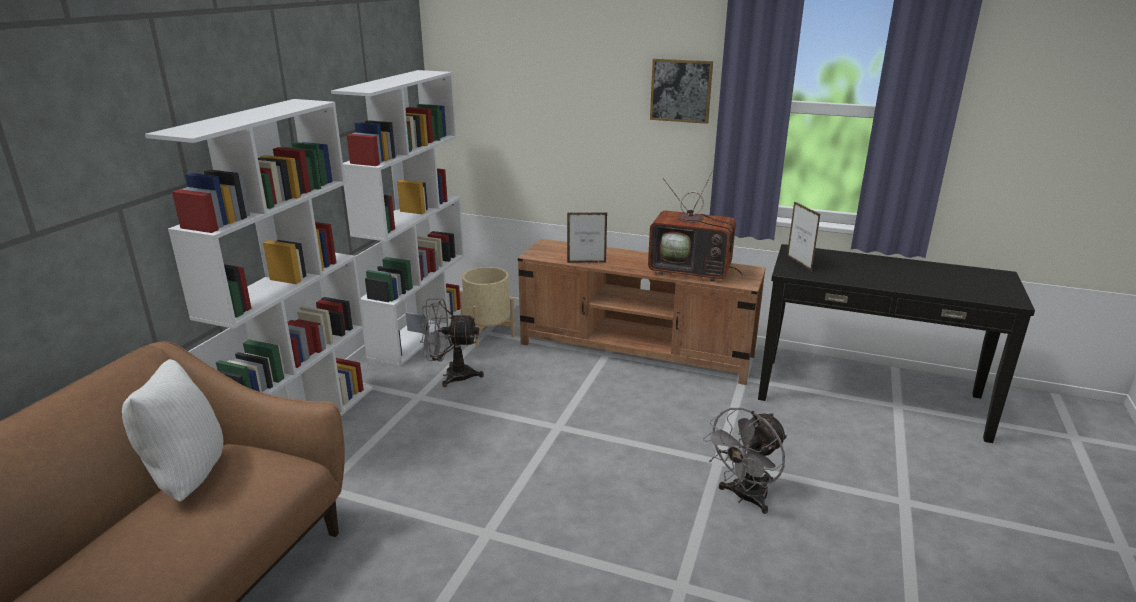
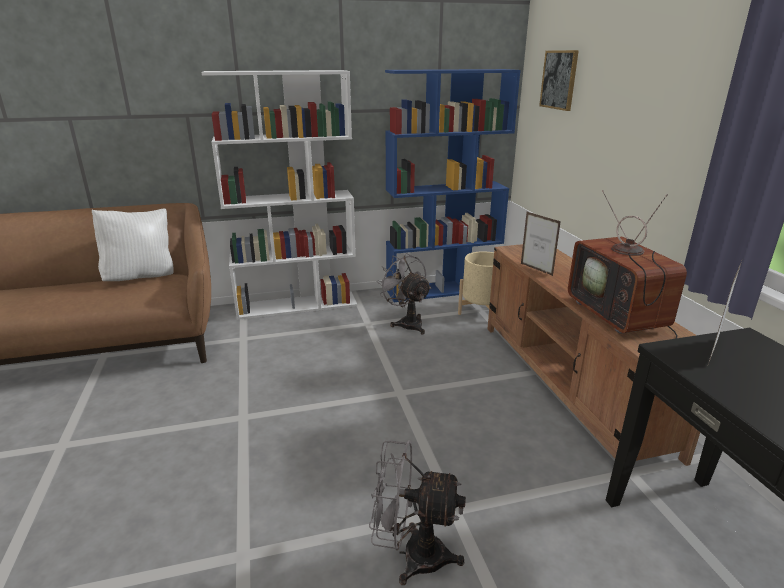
camera: 55 degrees right, 0 degrees up
(420, 331) = (443, 289): white bookcase -> blue bookcase
(681, 90) = (701, 93): picture -> picture (559, 80)

